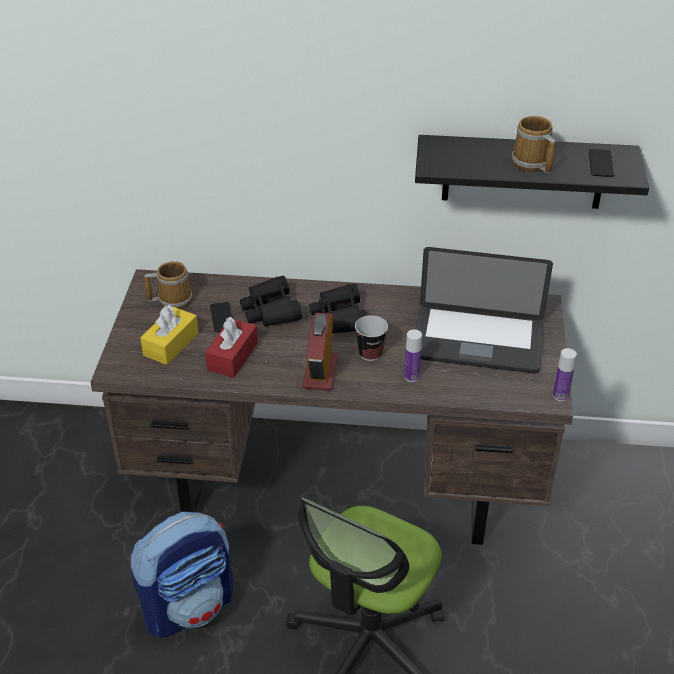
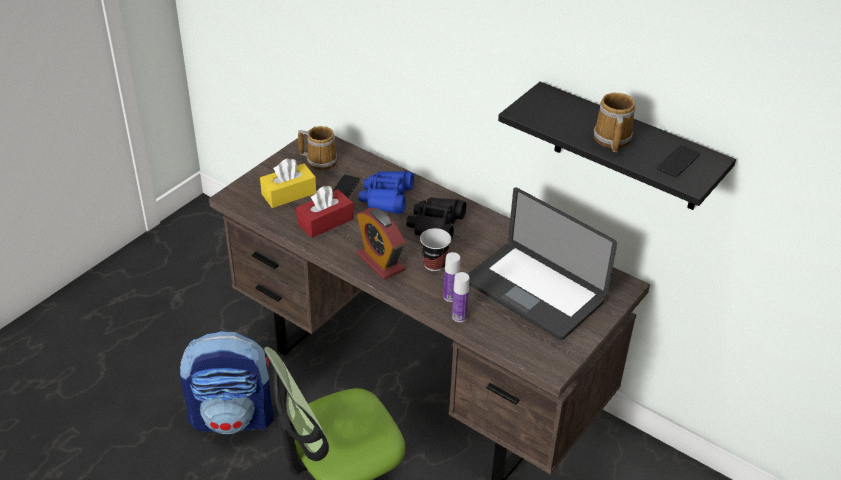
camera: 30 degrees right, 0 degrees up
(270, 310) = (386, 198): black binoculars -> blue binoculars
(320, 372) = (380, 262): alarm clock -> alarm clock turned 75 degrees counterclockwise
(560, 396) = (564, 368): bottle -> bottle (459, 316)

